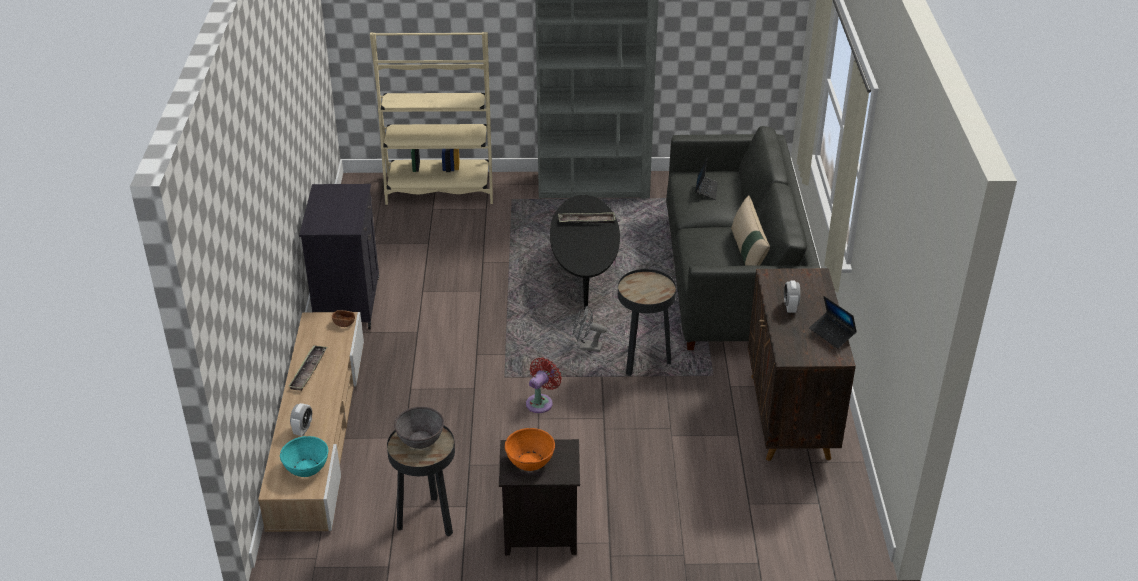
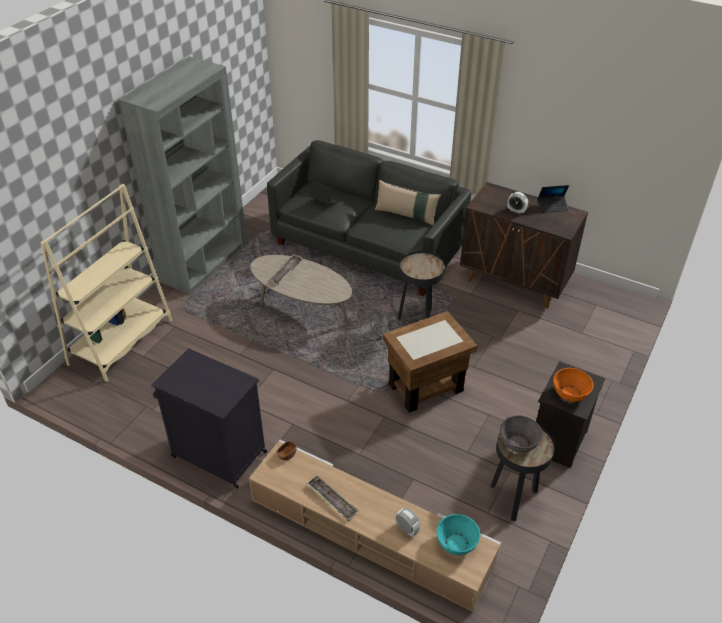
camera: 60 degrees left, 5 degrees up
(541, 402) = (425, 387): red fan -> brown side table
(584, 273) = (302, 308): black coffee table -> beige coffee table

